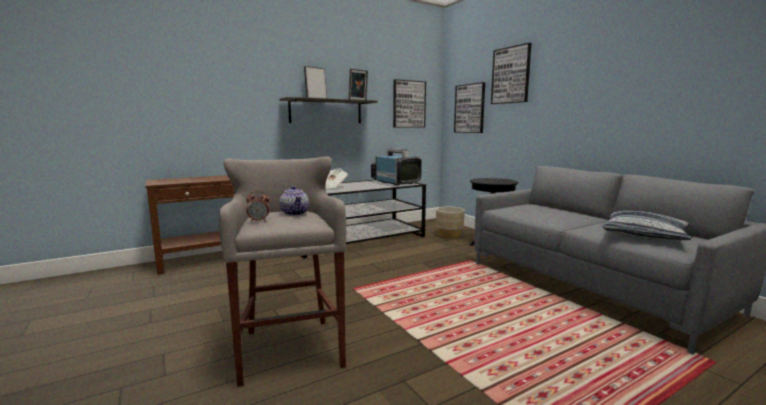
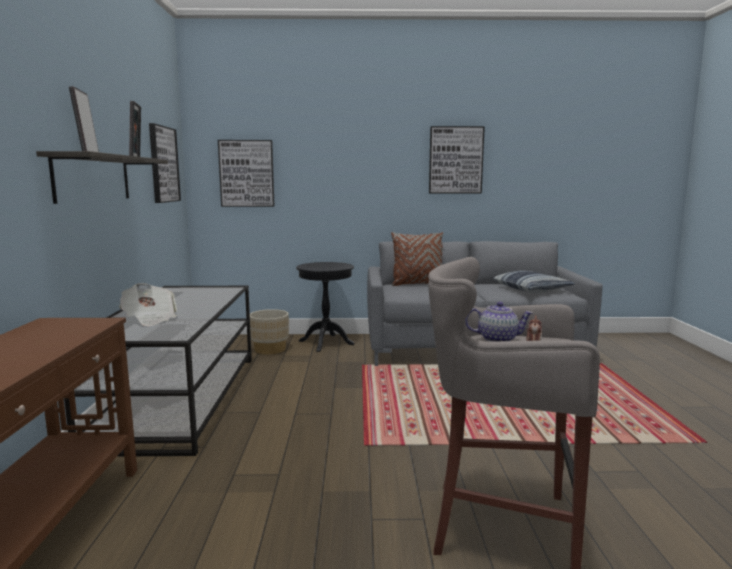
camera: 60 degrees left, 0 degrees up
(395, 182) = (203, 291): television -> none
(511, 75) = (314, 136): picture -> picture (455, 160)
(547, 207) = (417, 284): none -> brown pillow

